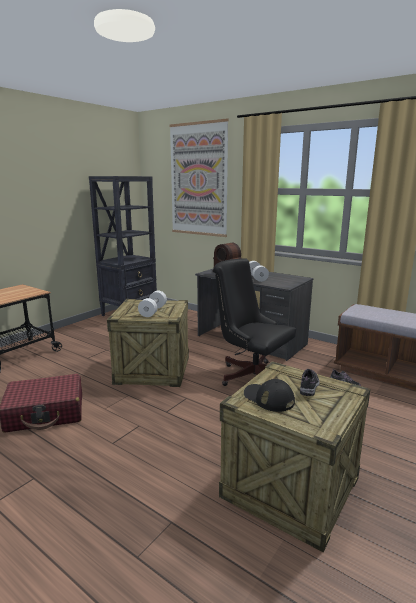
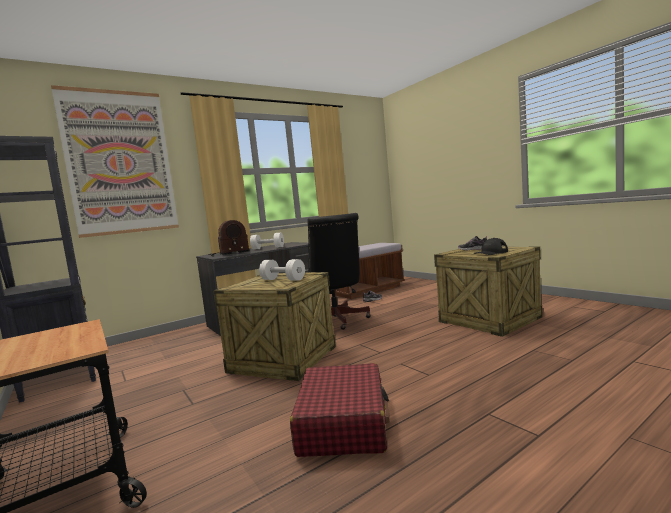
camera: 70 degrees left, 10 degrees down
(251, 375) = (336, 321): black office chair -> black office chair turned 75 degrees counterclockwise

